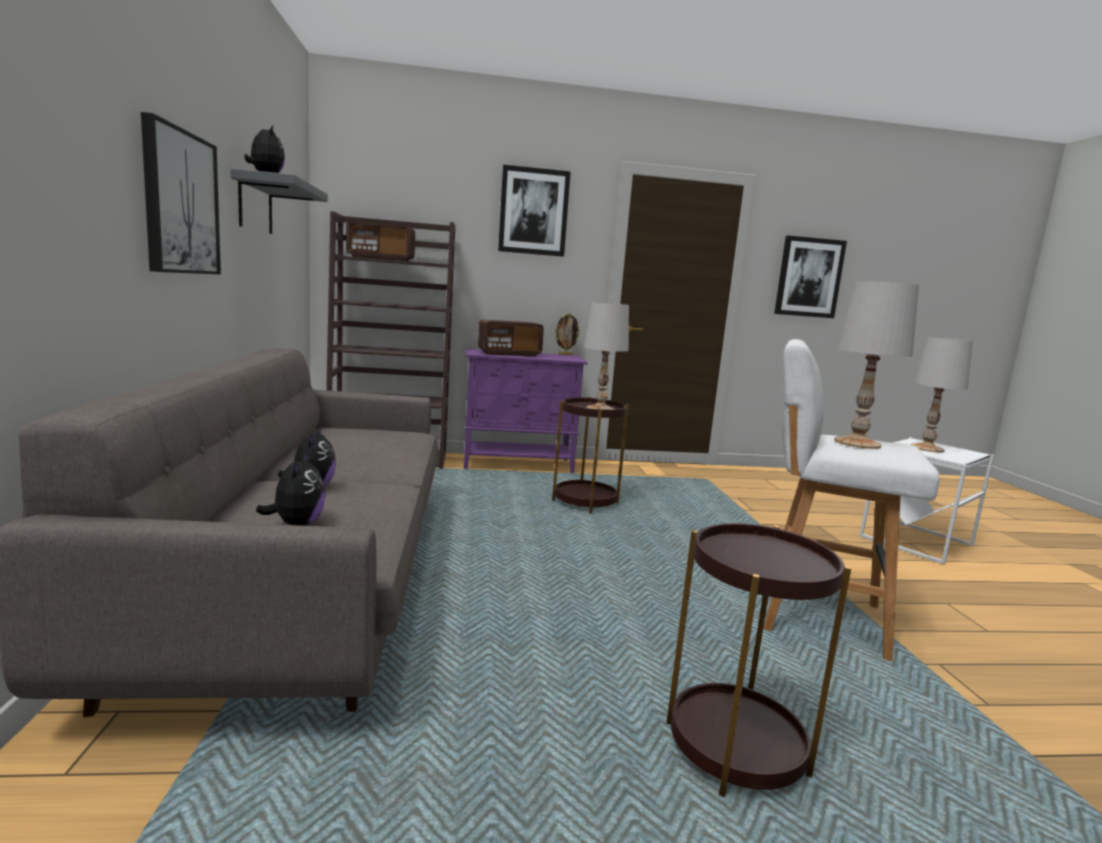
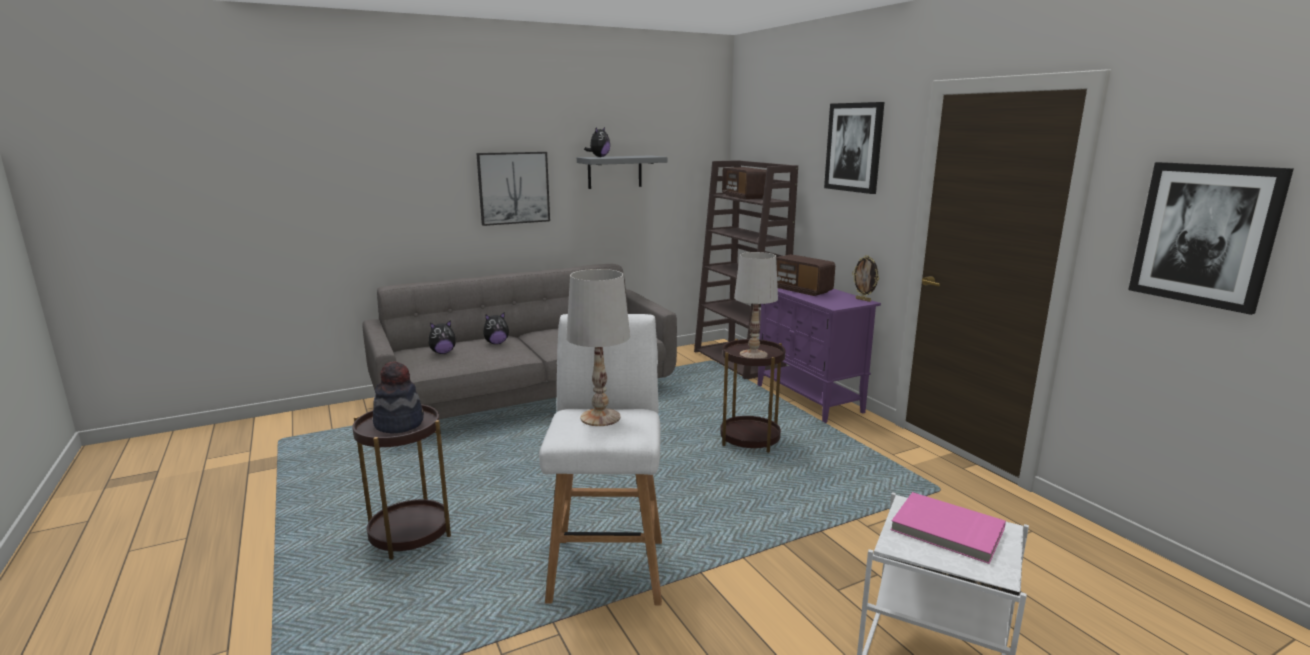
camera: 70 degrees right, 5 degrees up
(759, 557) = (399, 423): none -> hat
(927, 448) = (946, 530): white table lamp -> pink book

